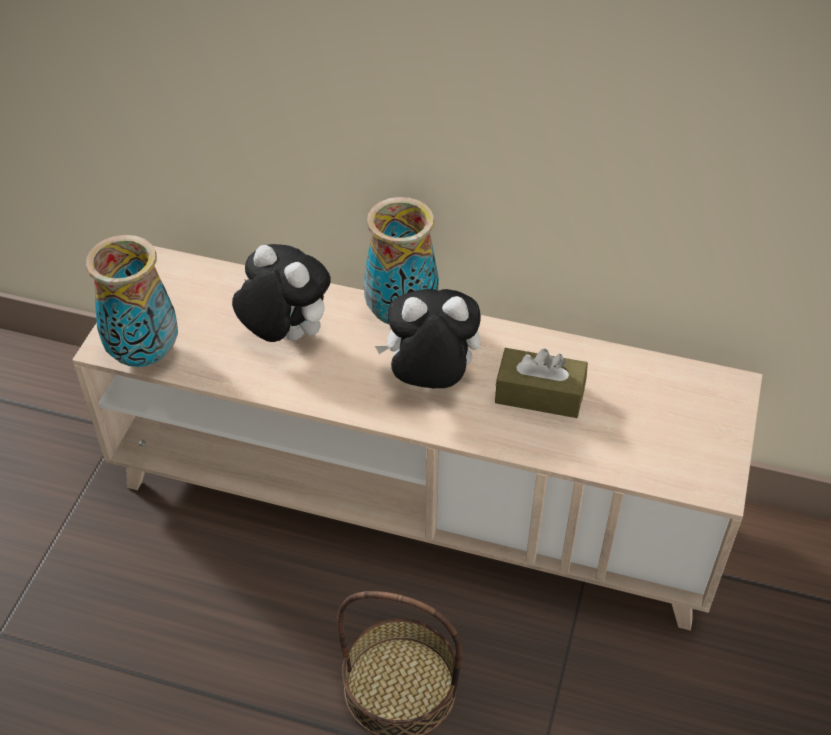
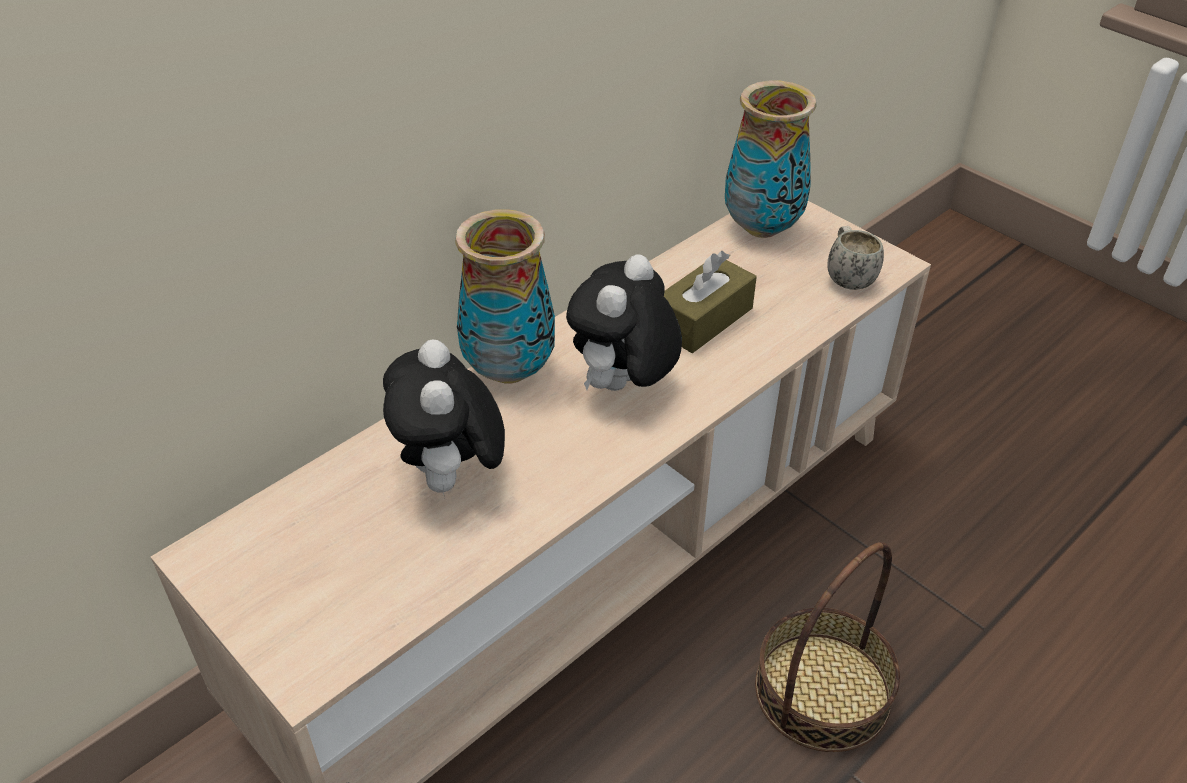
camera: 60 degrees left, 5 degrees down
(146, 354) = (361, 632): vase -> vase (762, 227)
(284, 335) = (451, 478): plush toy -> plush toy turned 75 degrees counterclockwise
(671, 464) = (847, 277): none -> white mug

